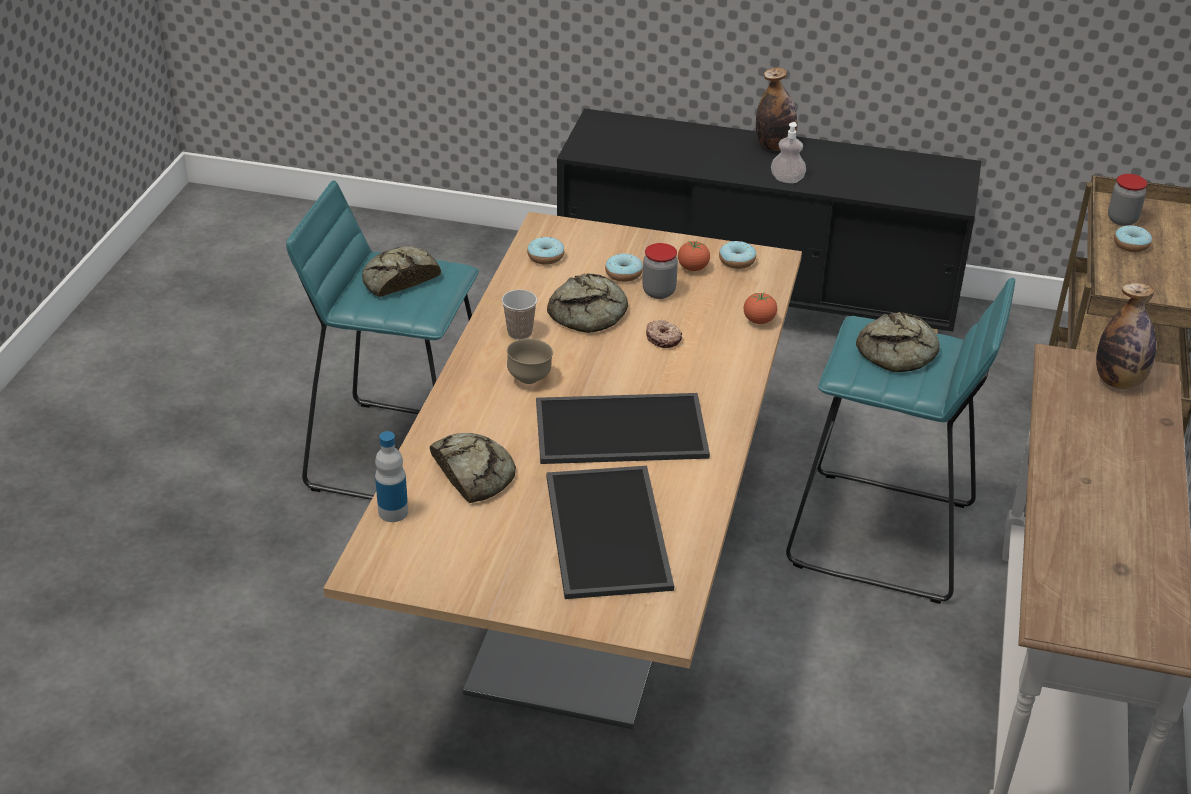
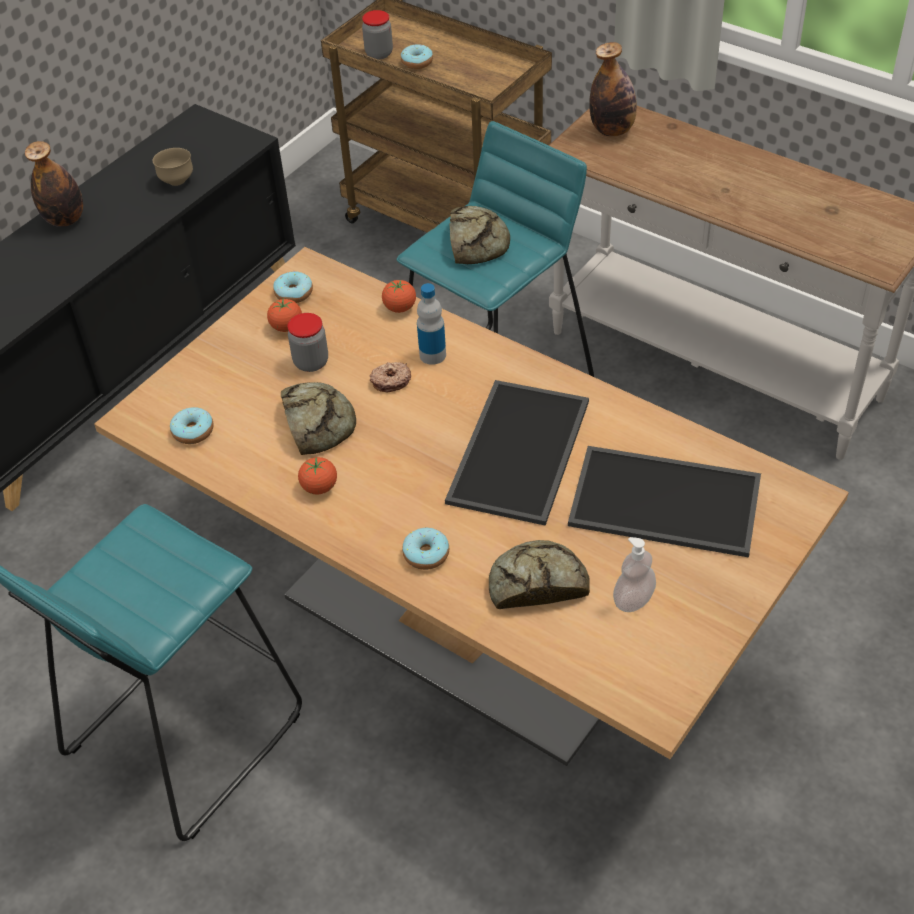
camera: 65 degrees left, 10 degrees up
(393, 512) = (573, 664): bottle -> bottle (432, 355)
(398, 279) = (128, 576): bread -> none
(520, 333) = (319, 487): cup -> tomato
(530, 379) = (403, 499): brown bowl -> brown bowl (177, 181)
(623, 274) = (263, 379): donut -> donut (426, 554)
(787, 179) = (130, 230): soap dispenser -> soap dispenser (633, 599)

